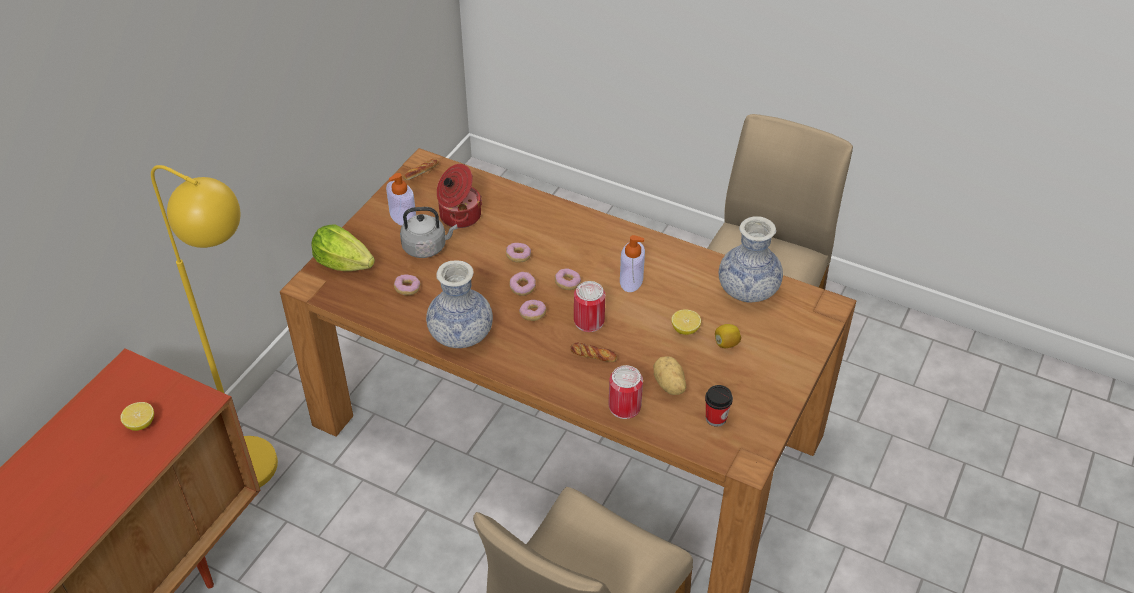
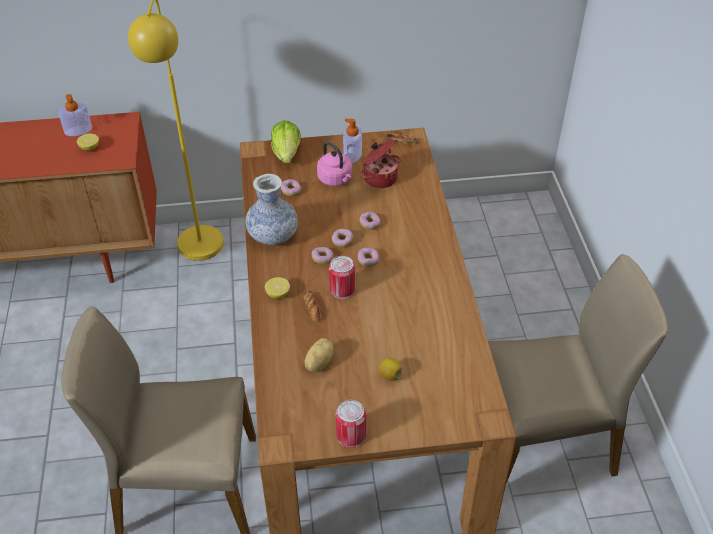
camera: 55 degrees right, 0 degrees up
(427, 247) = (336, 179): grey kettle -> pink kettle
(624, 406) = (278, 348): can -> can (351, 435)
(631, 279) = (404, 291): soap dispenser -> soap dispenser (78, 131)
(685, 329) = (382, 345): lemon -> lemon (278, 294)
(716, 418) = (308, 405): cup -> none
(748, 290) = (458, 362): vase -> none

